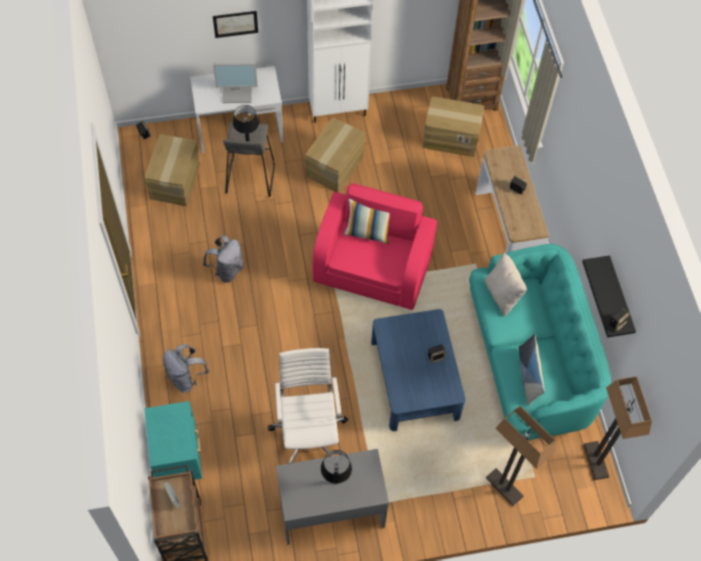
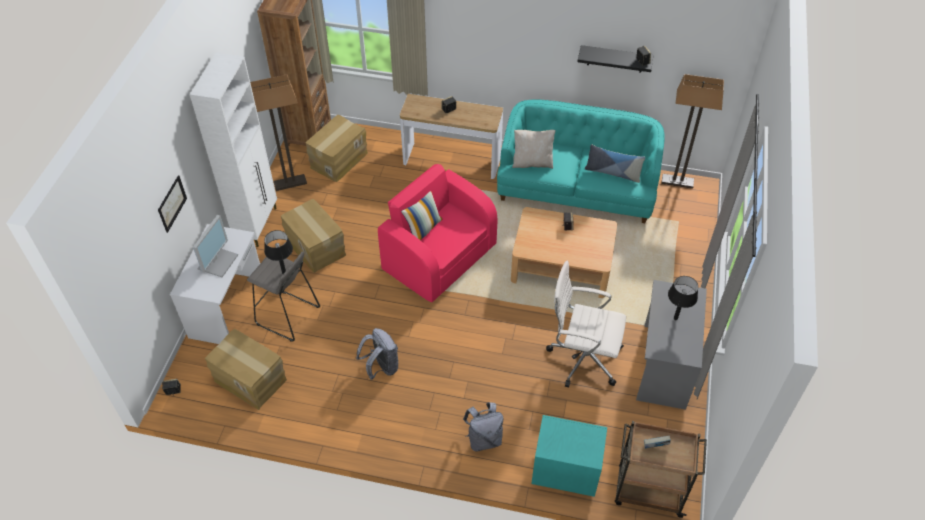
camera: 65 degrees left, 10 degrees down
(415, 379) = (562, 265): blue coffee table -> beige coffee table
(504, 487) = (681, 242): floor lamp -> floor lamp (290, 183)

